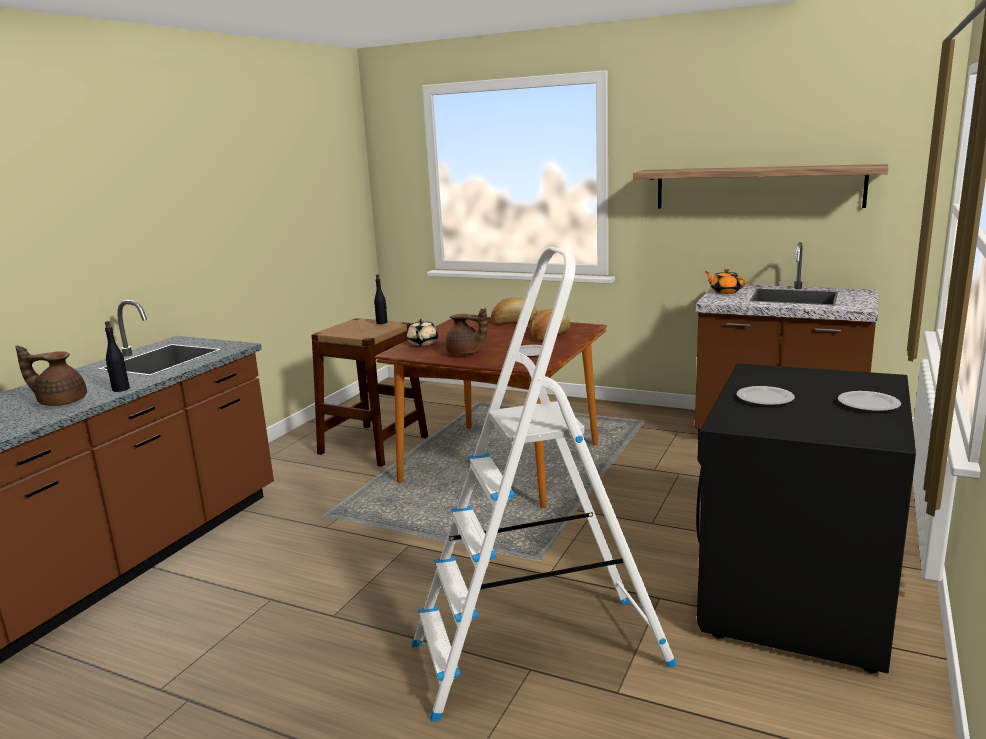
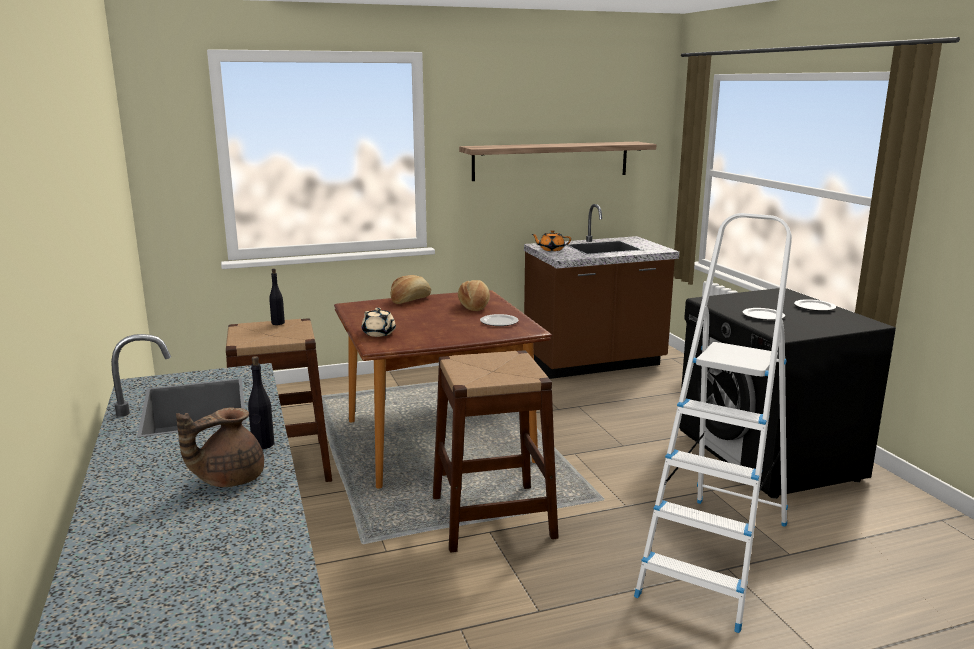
camera: 45 degrees left, 0 degrees up
(431, 535) = (492, 516): none -> brown stool
(465, 353) = (446, 334): brown teapot -> none

